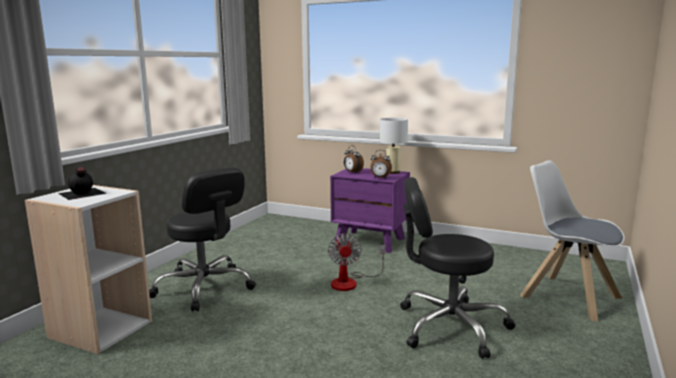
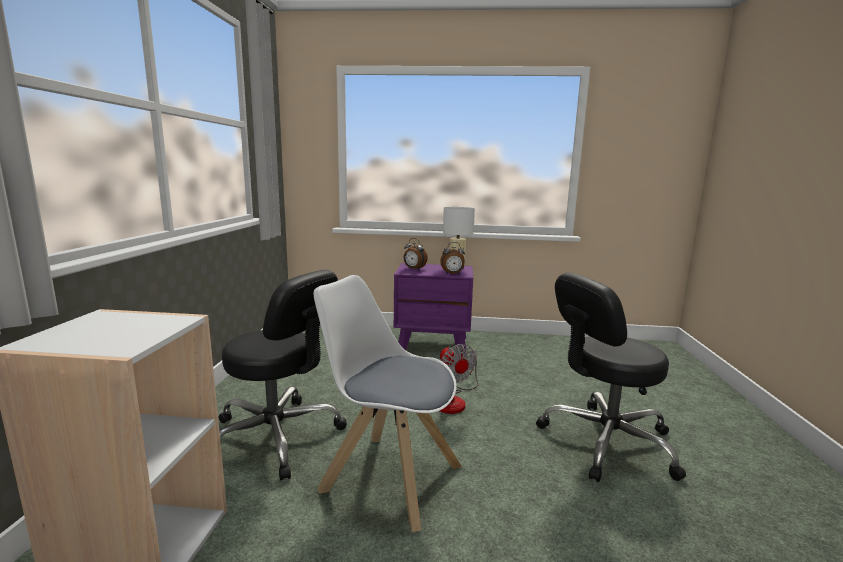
camera: 20 degrees left, 0 degrees up
(81, 193) = (105, 328): black bottle -> none
(567, 296) = (670, 385): chair -> chair (388, 476)

